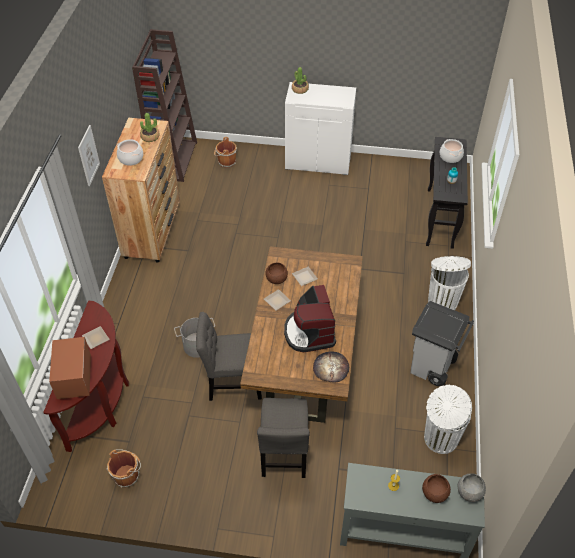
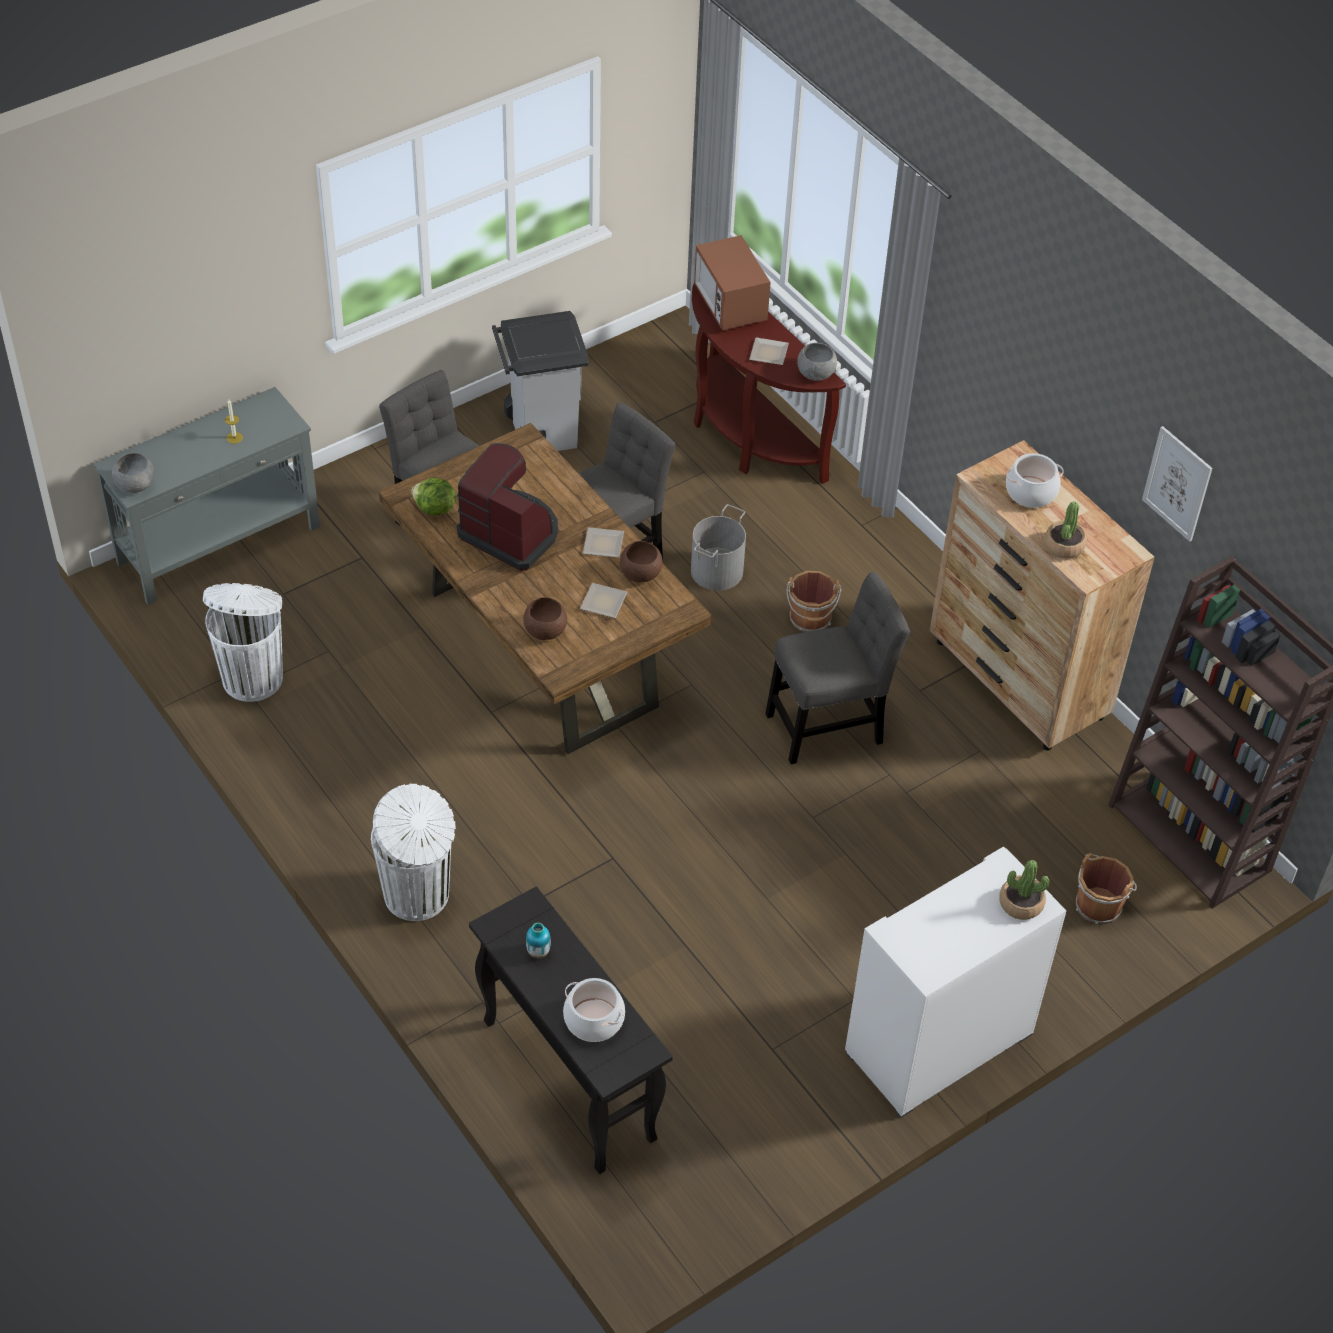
camera: 135 degrees right, 0 degrees up
(74, 378) = (729, 305): microwave -> microwave turned 150 degrees counterclockwise
(88, 155) = (1028, 377): picture -> picture (1177, 483)
(92, 313) = (816, 373): none -> grey bowl
(127, 475) = (612, 394): brown bucket -> brown bucket (810, 620)
(234, 260) = (830, 725): none -> grey chair
(331, 368) = (434, 509): bread -> lettuce
(432, 367) = (344, 769): grey trash can -> grey trash can (541, 430)
(435, 493) = (178, 460): brown bowl -> brown bowl (545, 630)

